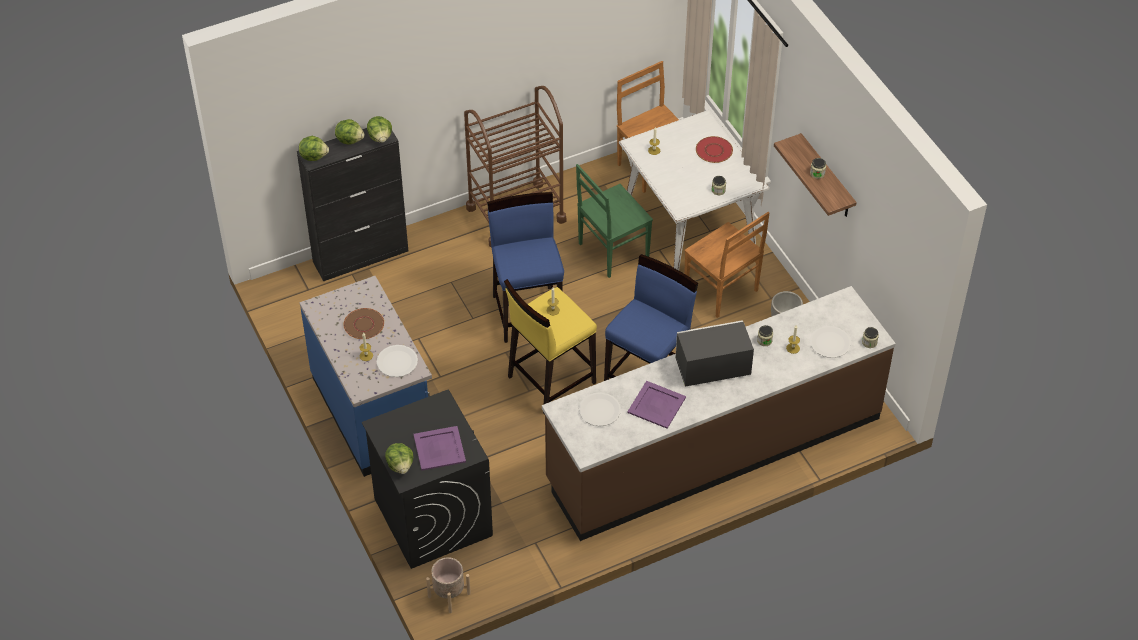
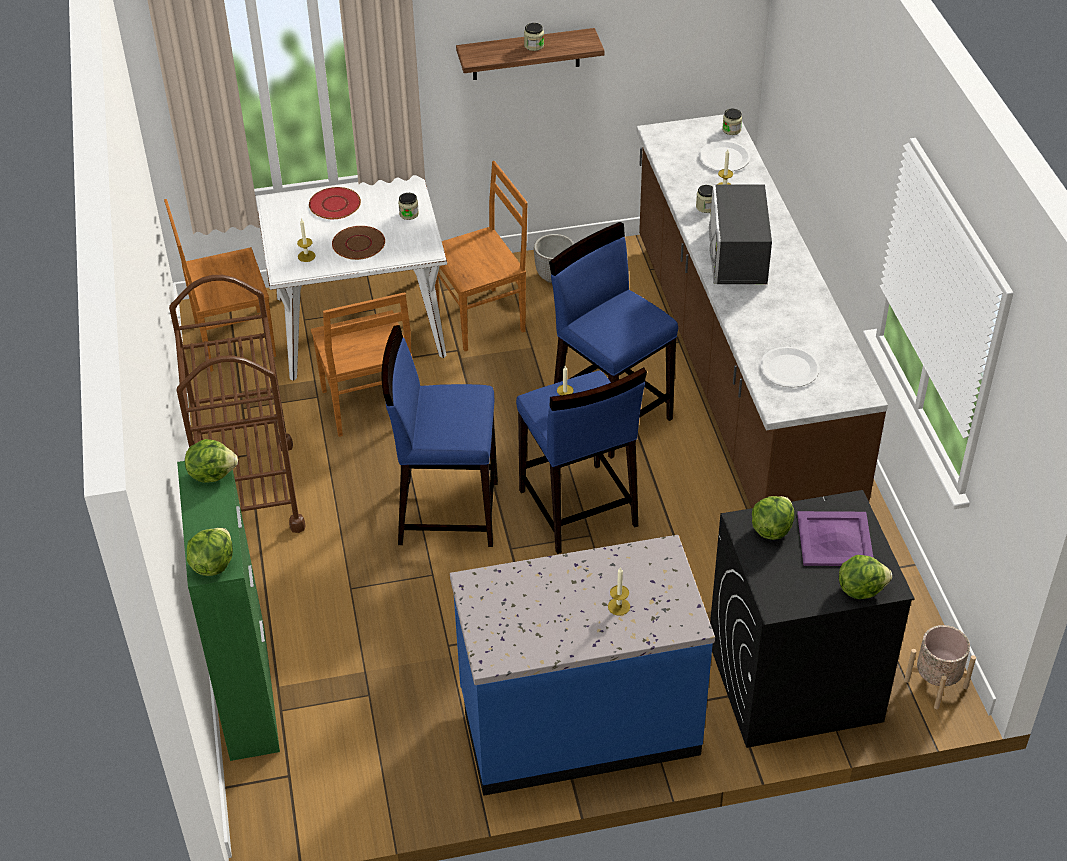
camera: 75 degrees left, 5 degrees down
(350, 139) = (197, 512): lettuce -> lettuce (771, 529)
(361, 256) = (248, 692): black cabinet -> green cabinet
(364, 325) = (552, 600): brown plate -> brown plate (359, 244)
(397, 362) = (642, 570): white plate -> none
(550, 380) = (577, 509): yellow stool -> blue stool
(611, 251) = (368, 406): green chair -> brown chair
(656, 405) = (792, 315): purple tray -> none

